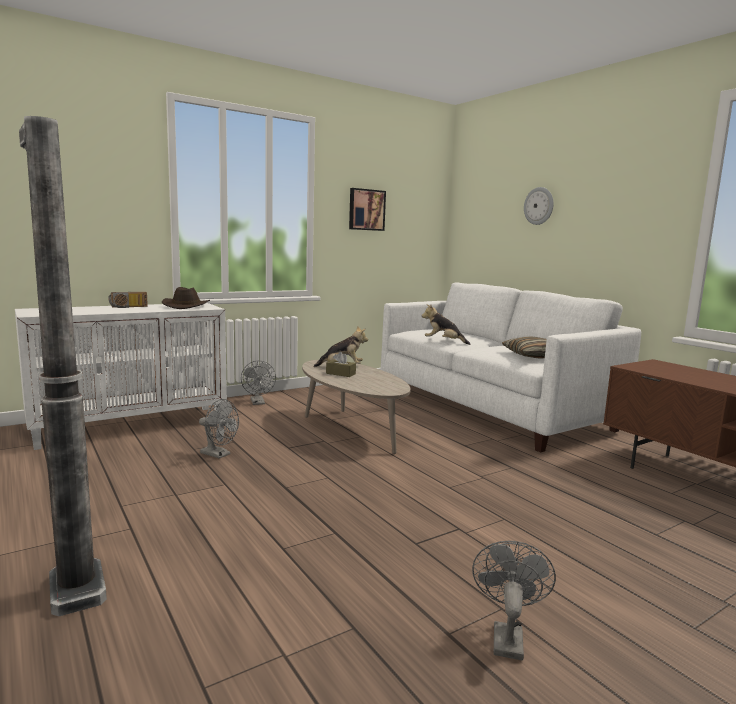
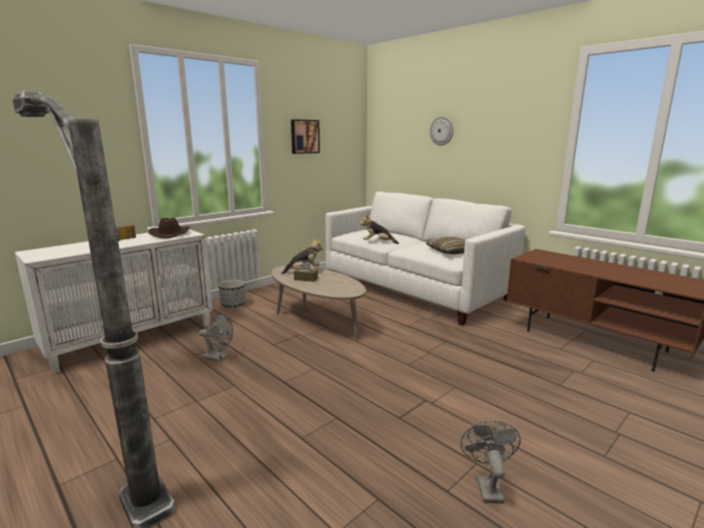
camera: 10 degrees left, 5 degrees up
(258, 403) = (233, 304): grey fan -> planter

